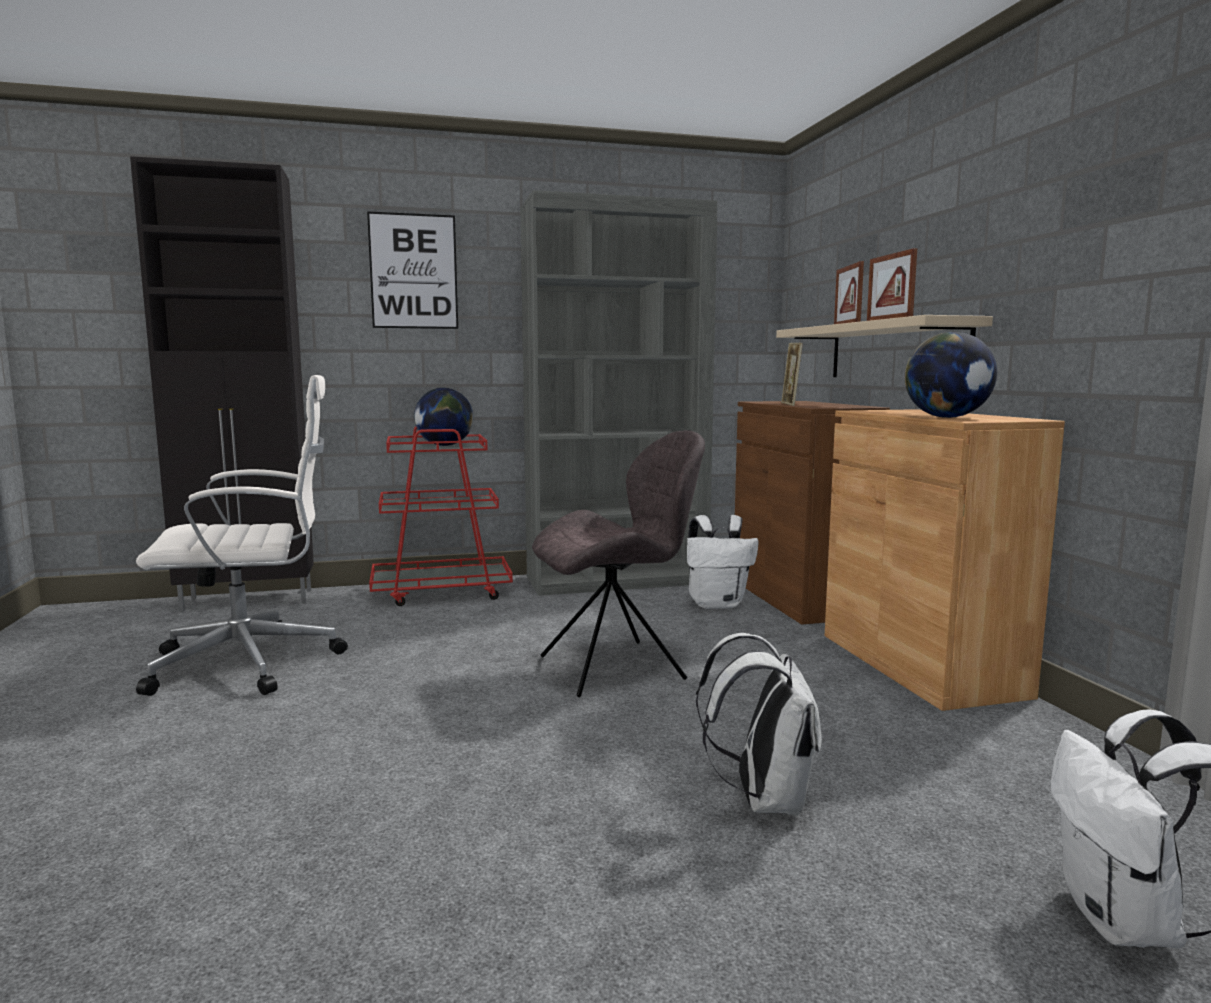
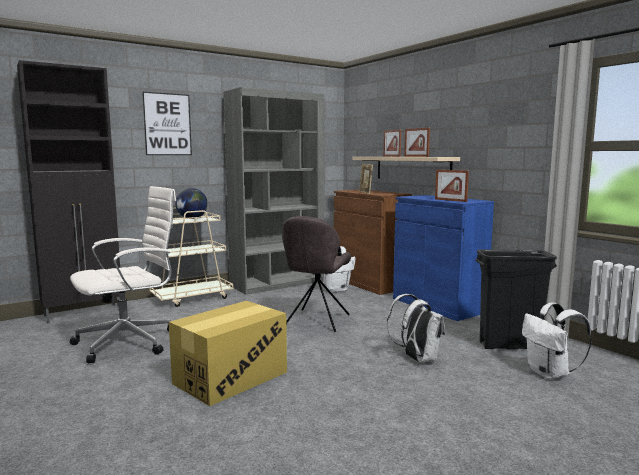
camera: 20 degrees left, 0 degrees up
(329, 770) = (231, 377): none -> cardboard box
(442, 592) = (192, 298): red cart -> beige cart
(617, 667) = (316, 321): grey chair -> grey chair turned 150 degrees clockwise
(919, 664) = (438, 305): brown cabinet -> blue cabinet
(947, 417) = (450, 200): globe -> picture frame
(1043, 804) = (509, 346): none -> black trash can

